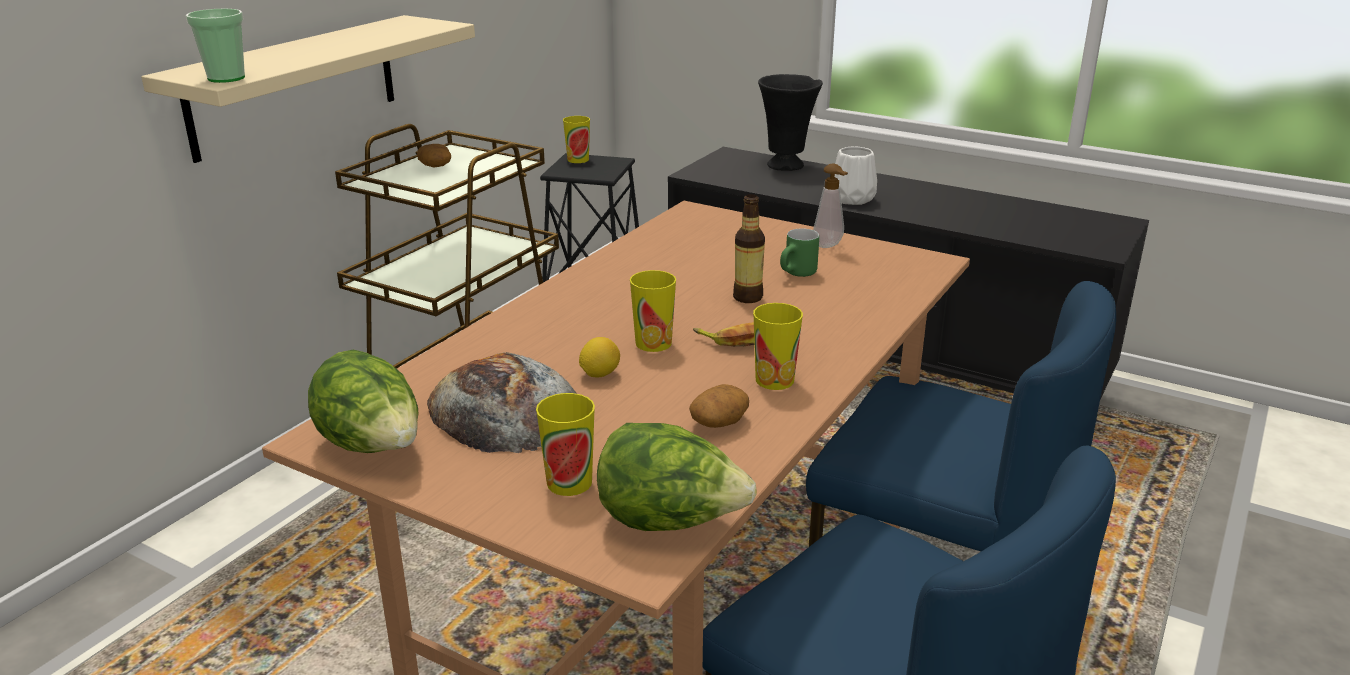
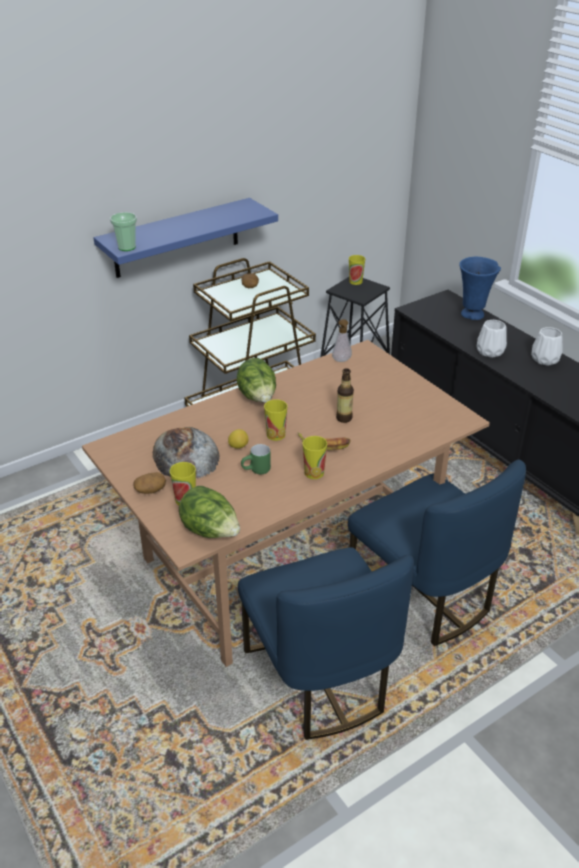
camera: 25 degrees right, 10 degrees up
(294, 85) = (177, 238): beige shelf -> blue shelf
(373, 447) = (122, 458): lettuce -> lettuce (258, 398)
(719, 422) = (269, 489): potato -> potato (150, 490)
(786, 166) = (473, 315): black vase -> blue vase
(798, 275) = (383, 410): green mug -> green mug (256, 471)
(829, 246) = (418, 394): soap dispenser -> soap dispenser (342, 361)
(932, 194) = (544, 359): none -> white vase

